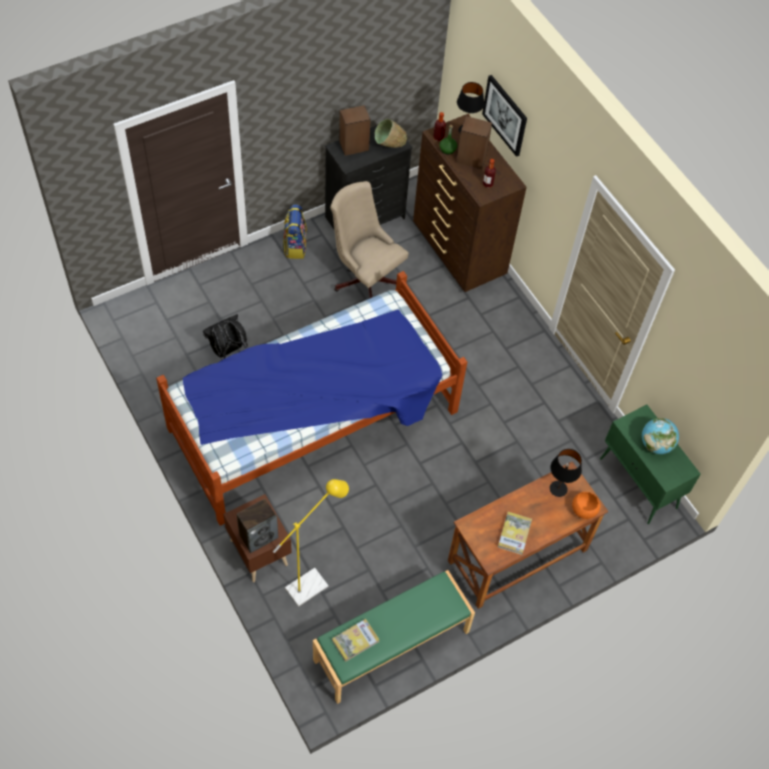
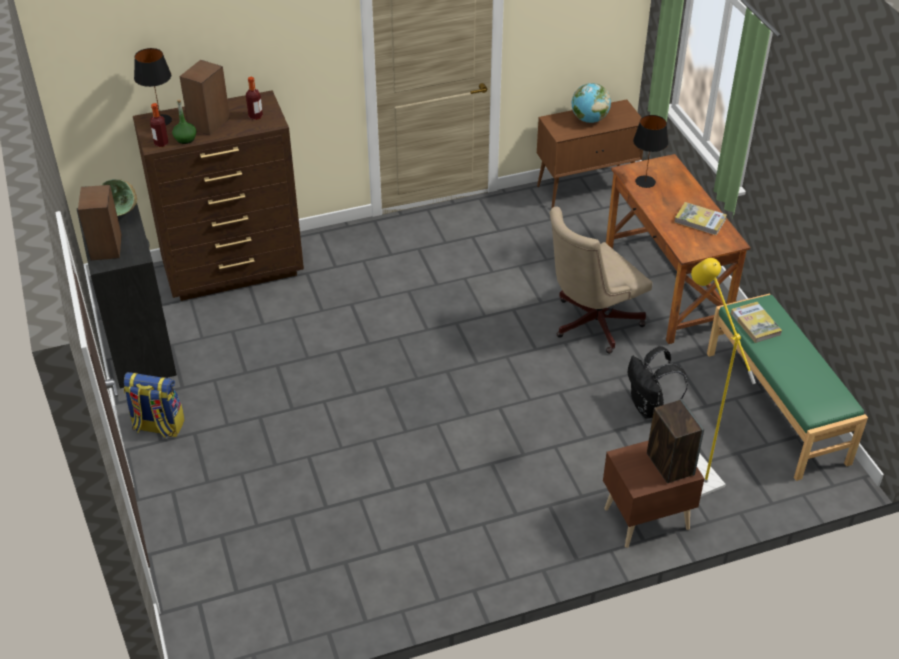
camera: 75 degrees left, 15 degrees down
(227, 350) = (316, 521): black backpack -> black backpack (649, 407)
(314, 421) = (456, 439): bed -> none
(355, 641) = (812, 391): book -> book (755, 324)
(365, 278) = (242, 361): beige office chair -> beige office chair (590, 324)
(505, 115) = (190, 51): picture -> none
(584, 510) = (672, 169): orange bowl -> none
(639, 484) = (586, 188): green cabinet -> brown cabinet

